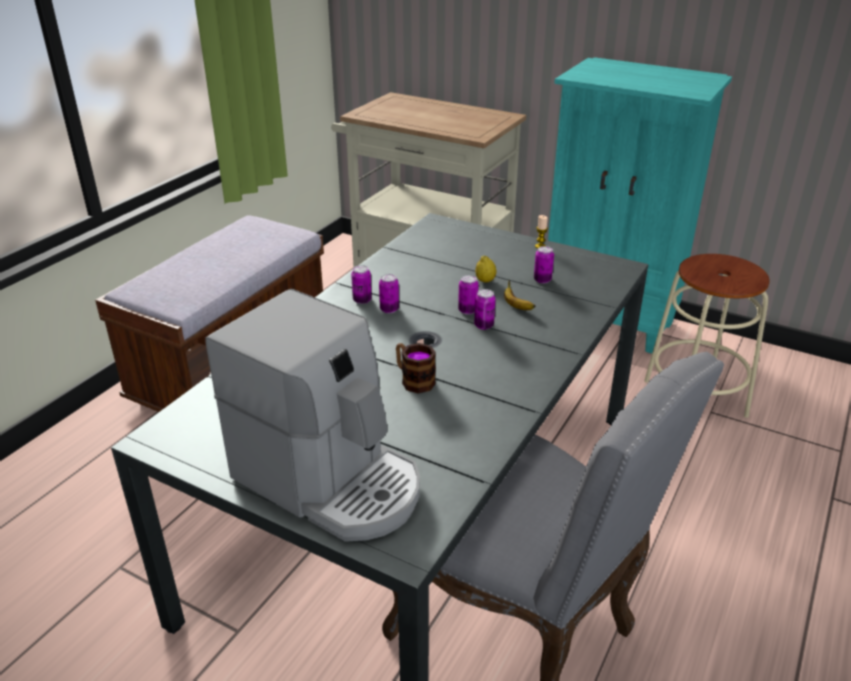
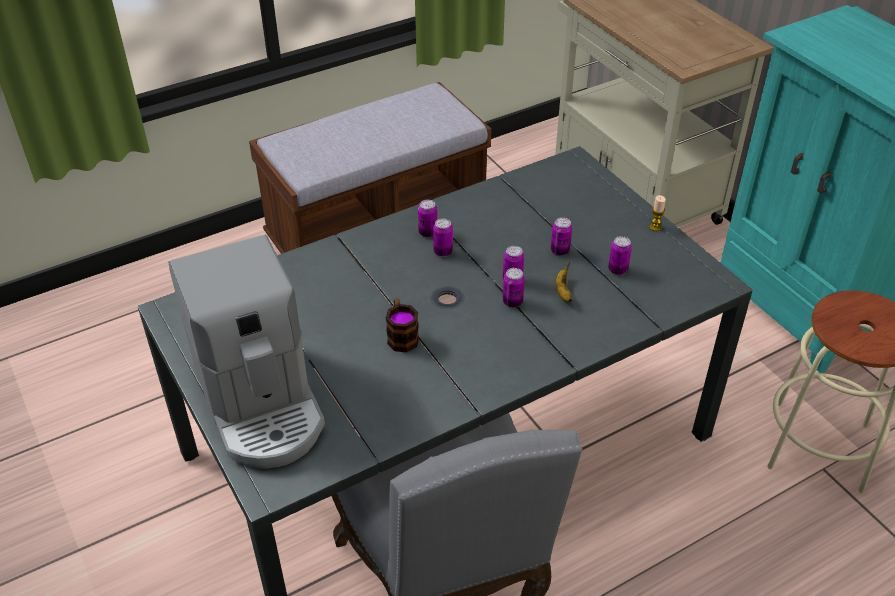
camera: 30 degrees right, 10 degrees up
(485, 281) = (560, 251): lemon -> can

